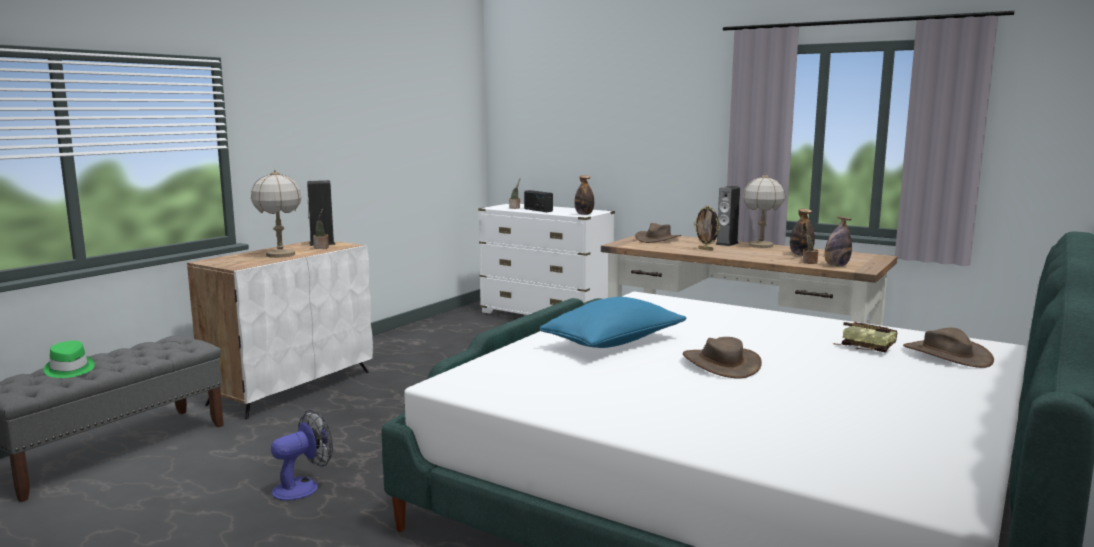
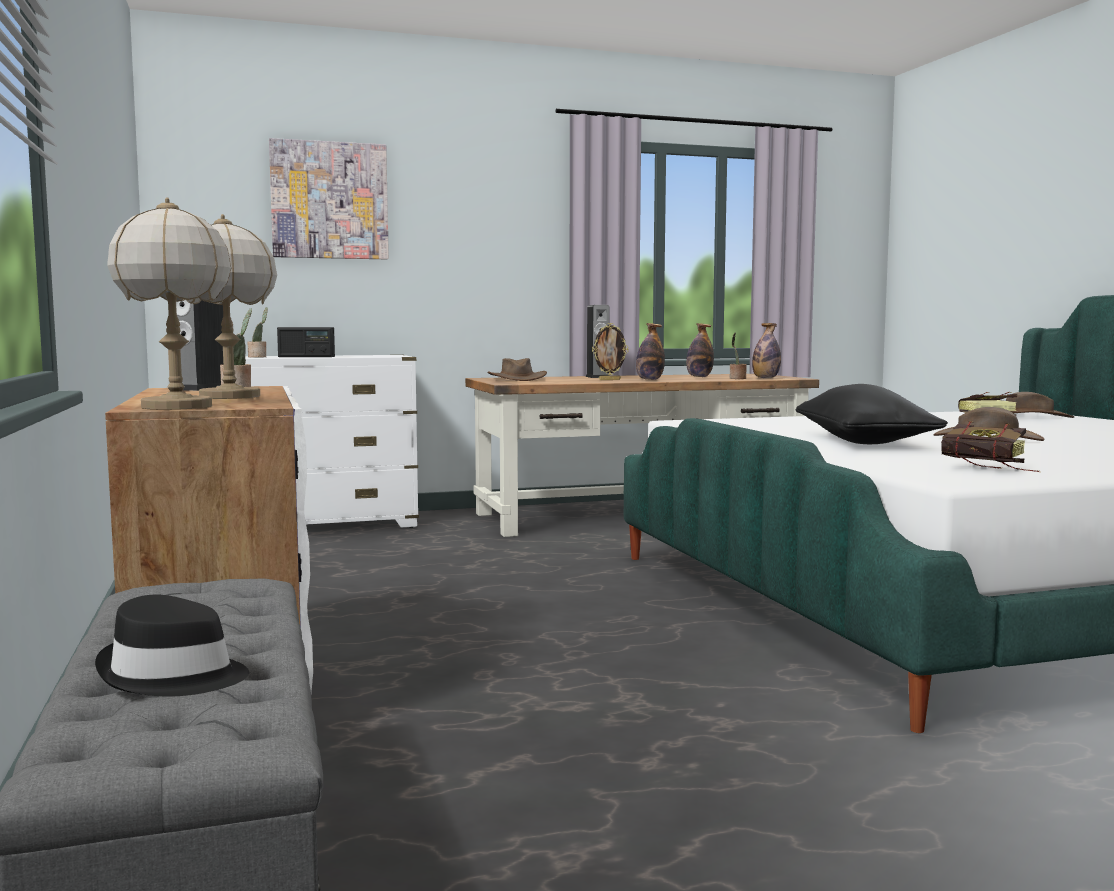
camera: 50 degrees left, 5 degrees down
(69, 370) = (173, 676): green hat -> black hat
(303, 487) = (688, 756): fan -> none
(519, 385) = (991, 470): none -> book
(577, 105) = (329, 200): none -> picture
(584, 214) = (392, 356): bottle -> bottle (649, 379)
(614, 343) = (863, 442): blue pillow -> black pillow
(761, 245) = (632, 376): table lamp -> table lamp (177, 406)

